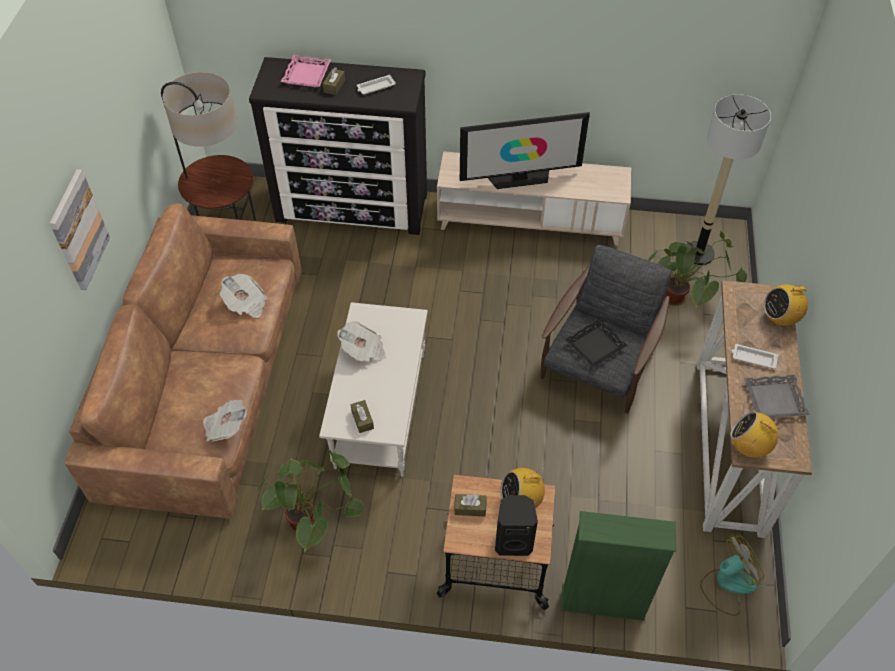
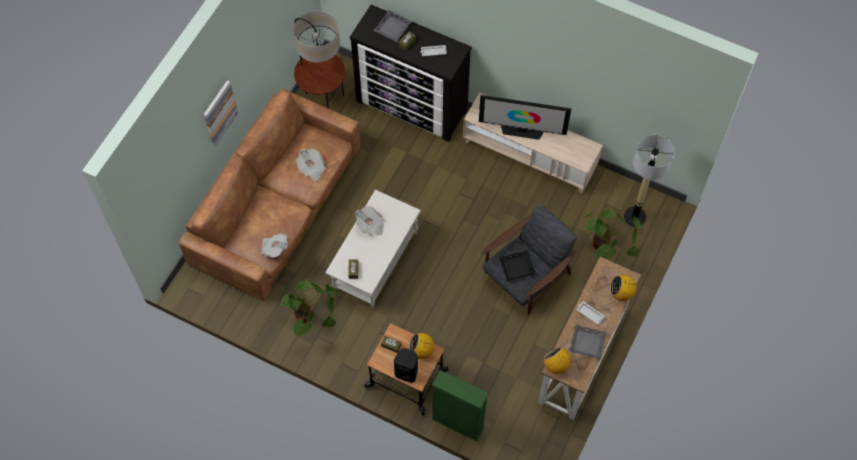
camera: 20 degrees right, 10 degrees up
(306, 75) = (392, 28): pink tray -> grey tray
(727, 584) = (536, 438): fan -> none

